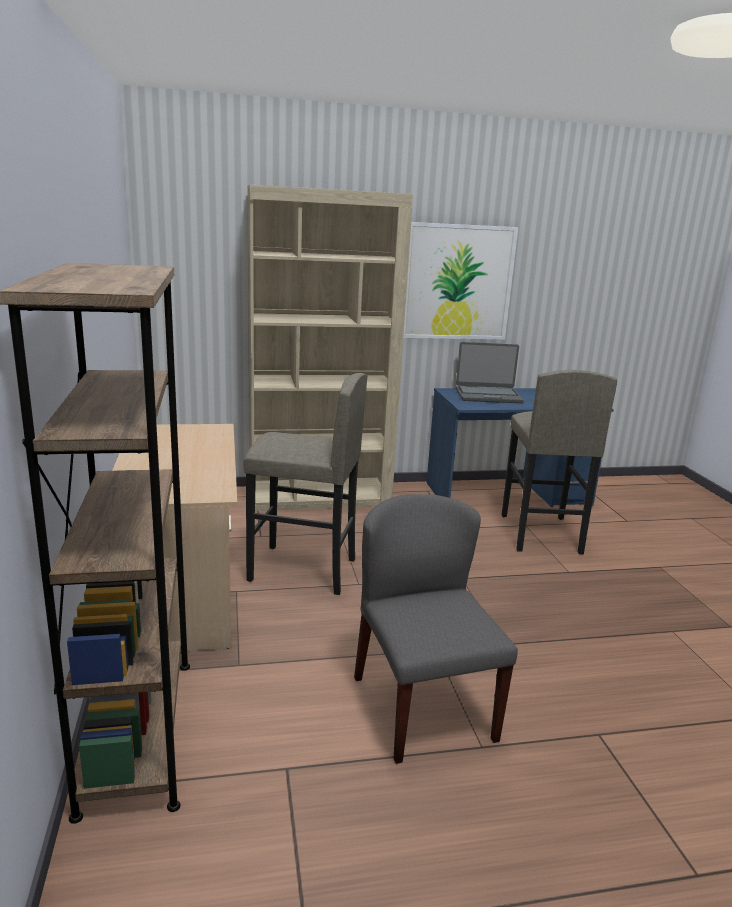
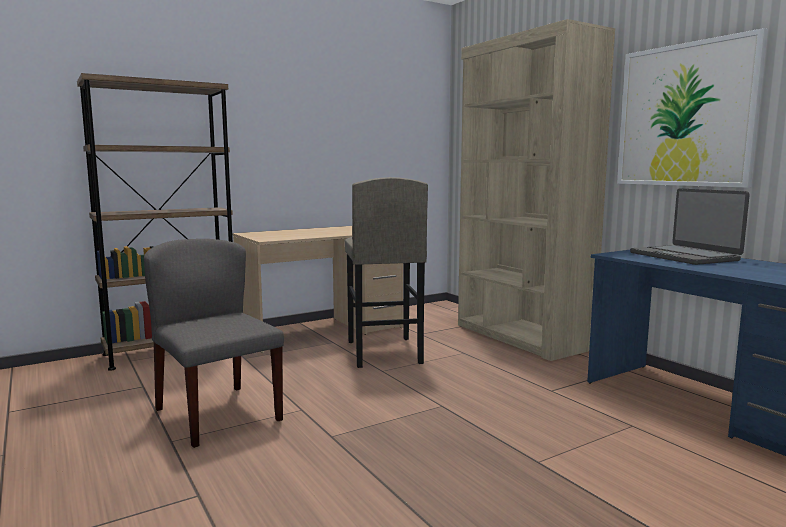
camera: 70 degrees right, 10 degrees down
(422, 707) = (217, 414): grey chair -> grey chair turned 90 degrees counterclockwise
(539, 534) = (621, 436): grey stool -> none

